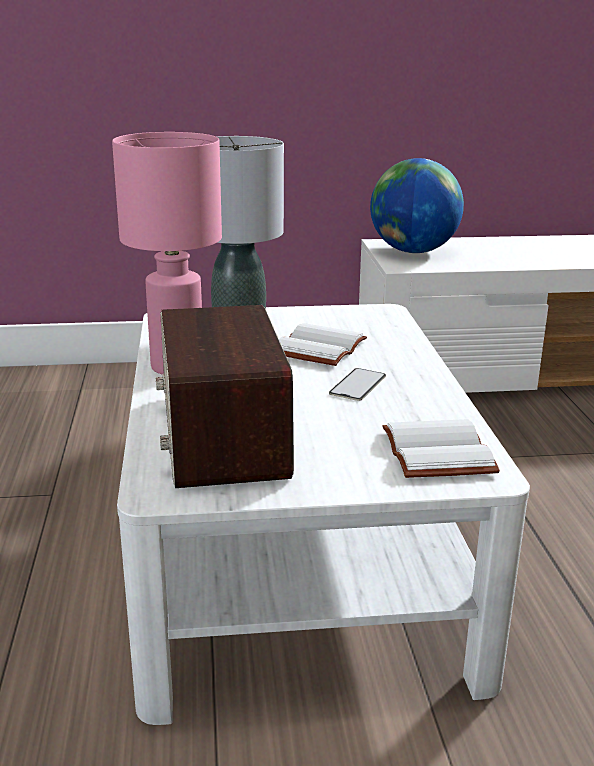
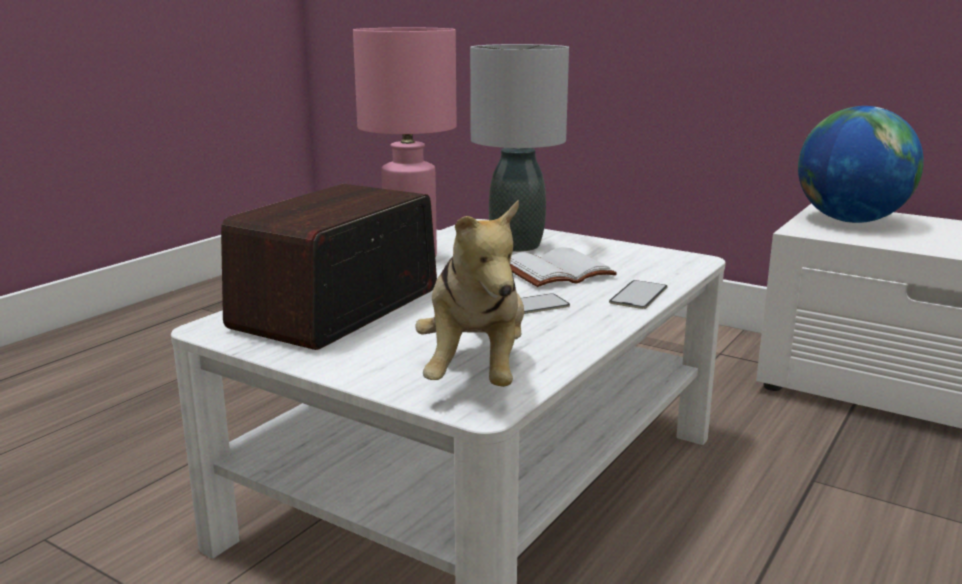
camera: 40 degrees right, 5 degrees down
(408, 352) = (638, 295): none -> phone
(434, 451) = (476, 372): white book -> plush toy

